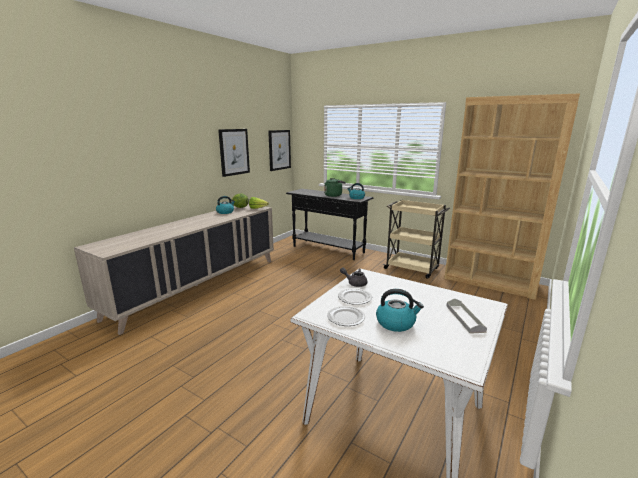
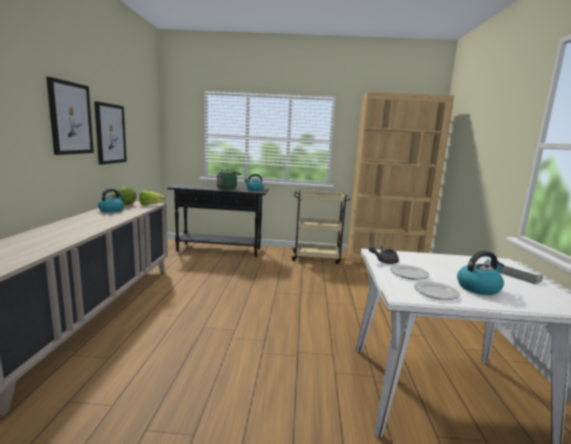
camera: 30 degrees left, 5 degrees down
(279, 150) = (151, 137): picture -> picture (70, 118)

